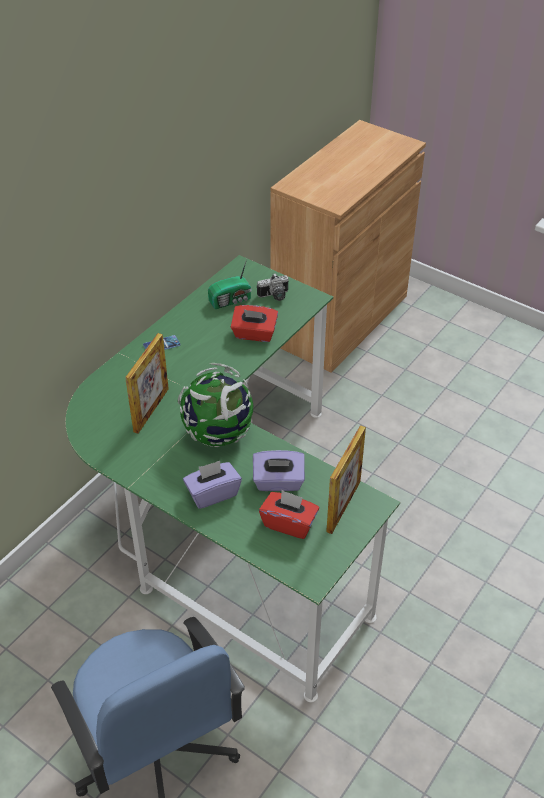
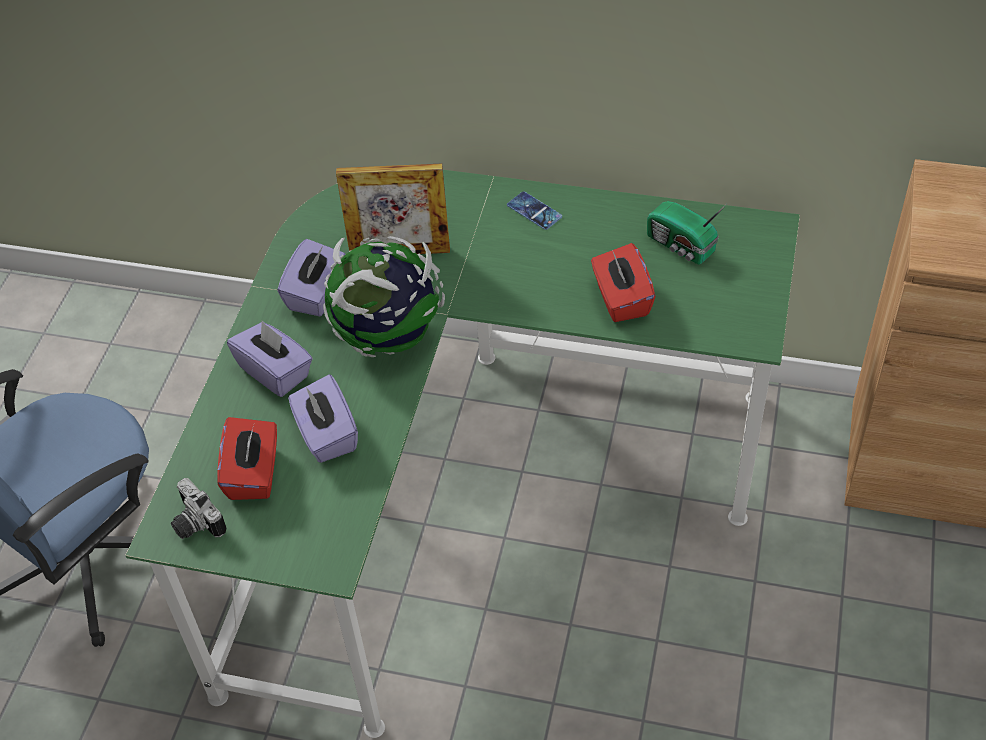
camera: 70 degrees right, 5 degrees up
(159, 457) = (317, 294): none -> purple tissue box
(274, 296) = (727, 291): camera -> camera (194, 524)
(343, 506) = (312, 527): picture frame -> none

